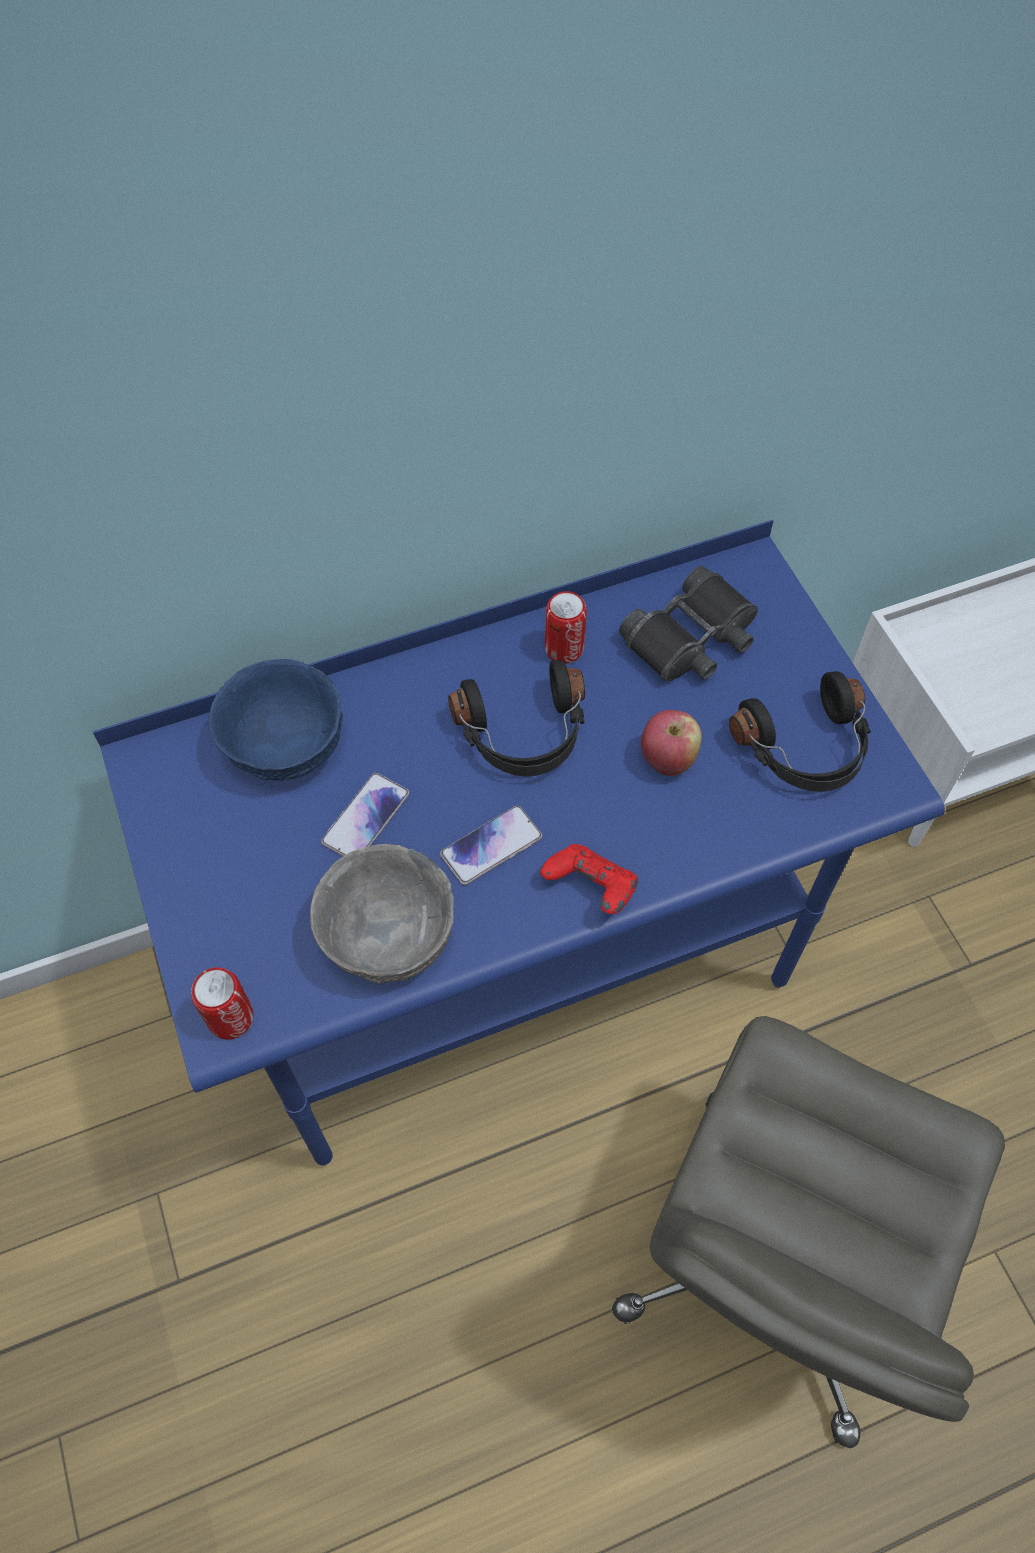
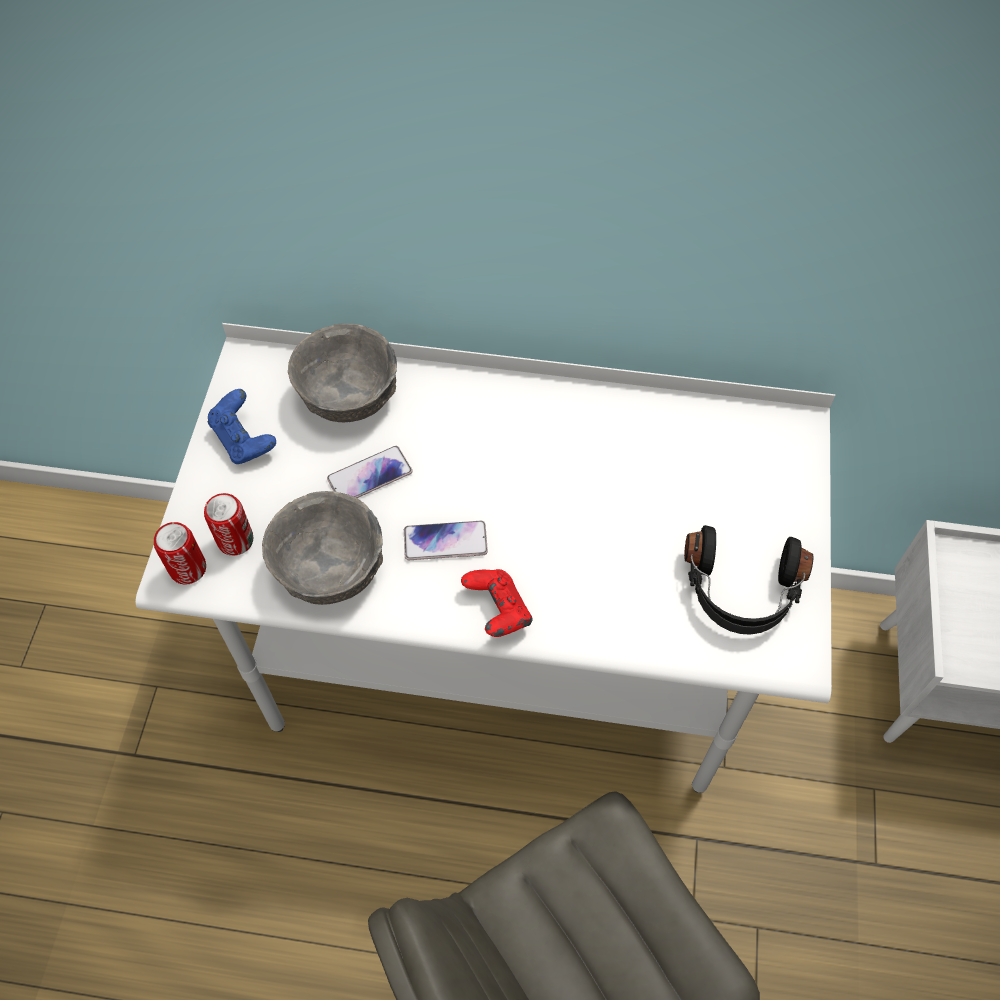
camera: 30 degrees right, 0 degrees up
(199, 848) = (244, 440): none -> blue game controller
(286, 744) = (350, 395): blue bowl -> grey bowl
(516, 966) = (500, 664): blue desk -> white desk
(524, 735) = (525, 471): black headphones -> none
(564, 649) = (599, 421): can -> can (235, 540)
(667, 760) = (623, 544): apple -> none
(691, 639) = (706, 460): black binoculars -> none

